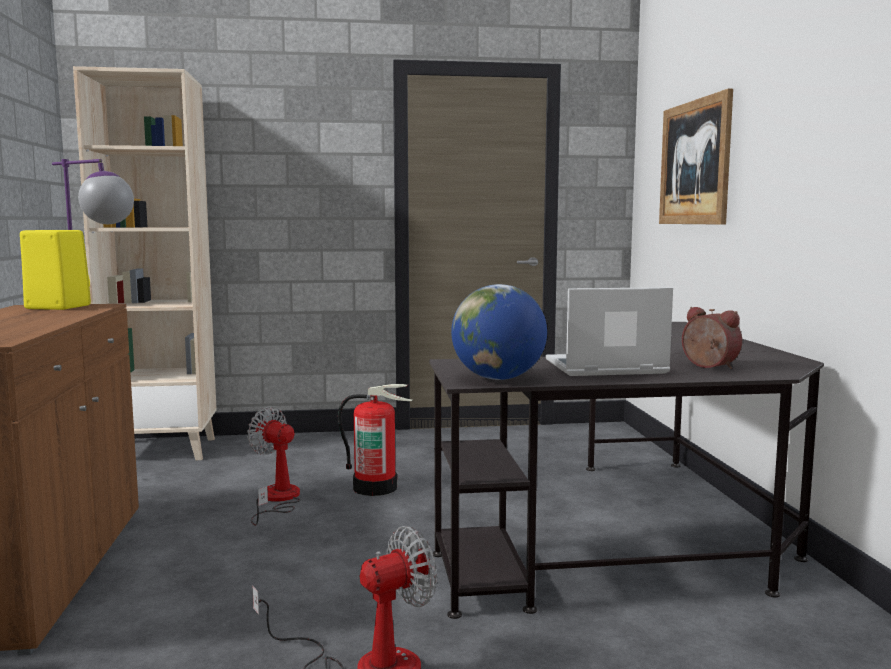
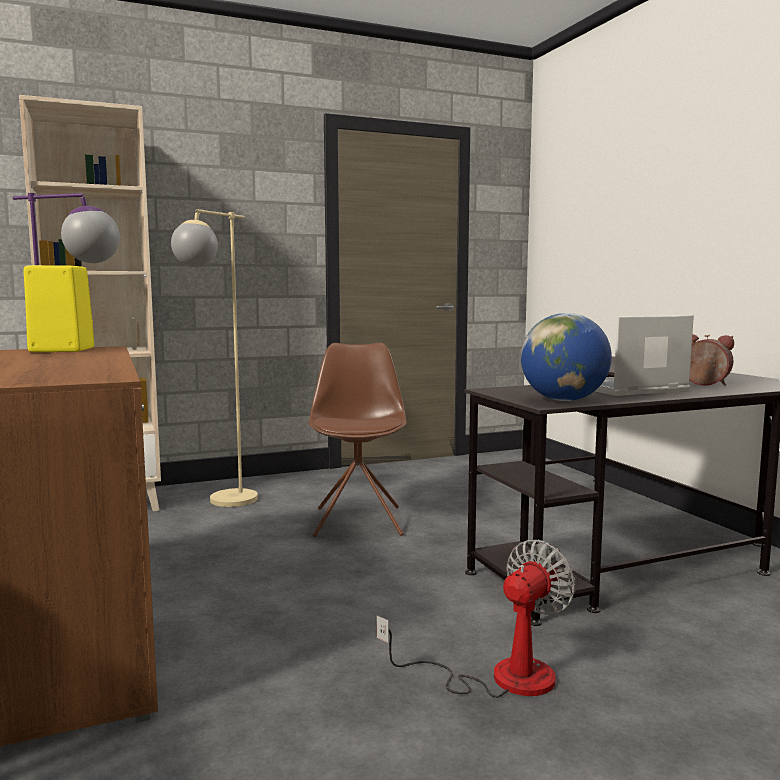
camera: 15 degrees left, 0 degrees up
(262, 459) = (222, 504): none -> beige floor lamp
(277, 500) = (273, 540): fan -> none
(375, 487) = (358, 521): fire extinguisher -> brown chair
(694, 163) = (610, 217): picture -> none

